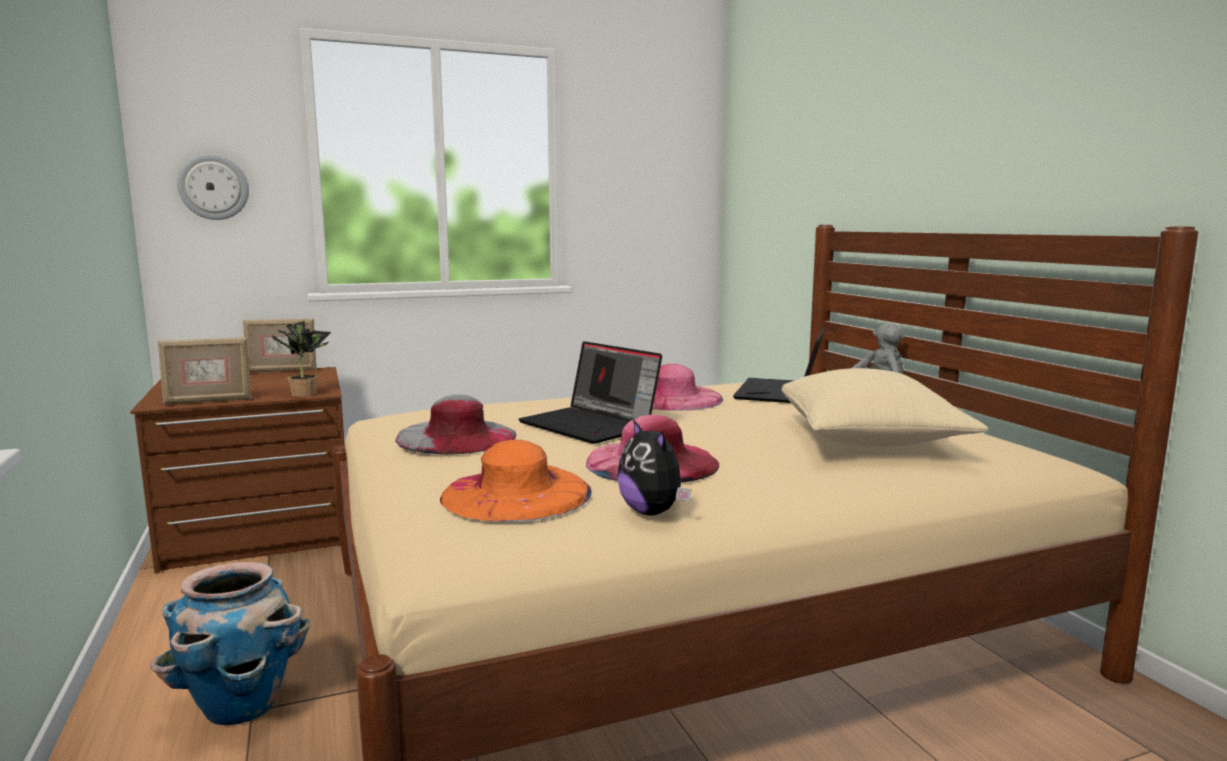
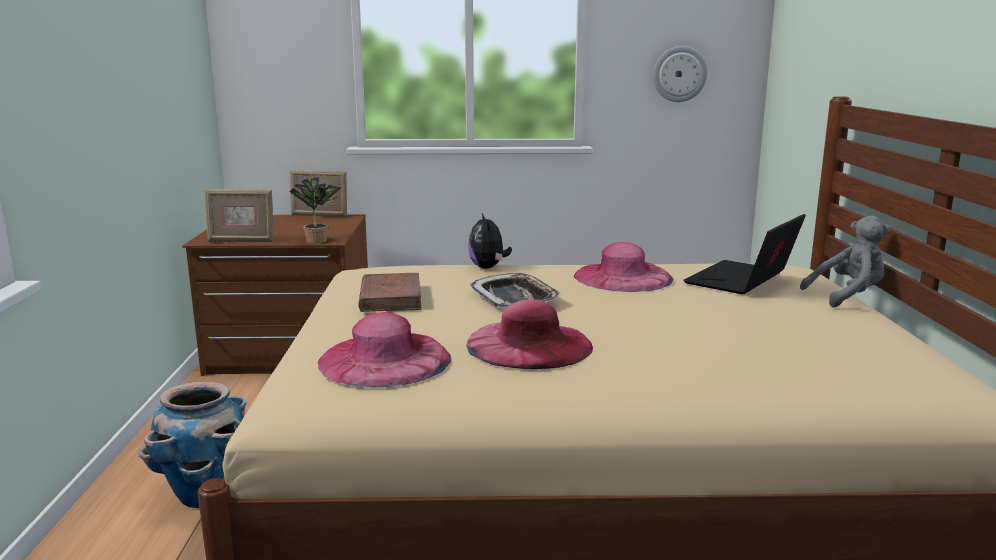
camera: 20 degrees right, 5 degrees up
(214, 187) = (274, 52): wall clock -> wall clock (679, 74)
(457, 437) = (390, 297): grey hat -> brown book
(516, 493) = (385, 359): orange hat -> pink hat
(591, 425) = (515, 298): laptop -> tray
(652, 512) = (483, 394): plush toy -> plush toy (488, 267)
(871, 442) = (775, 349): beige pillow -> none

